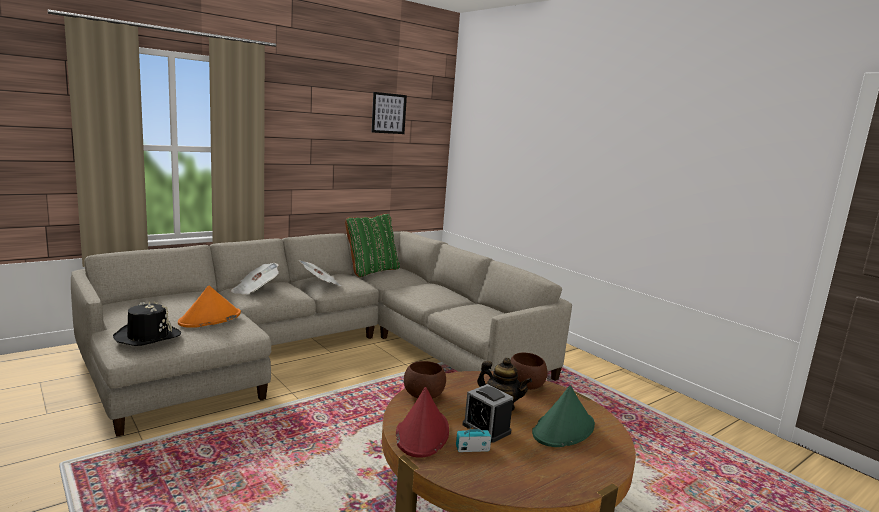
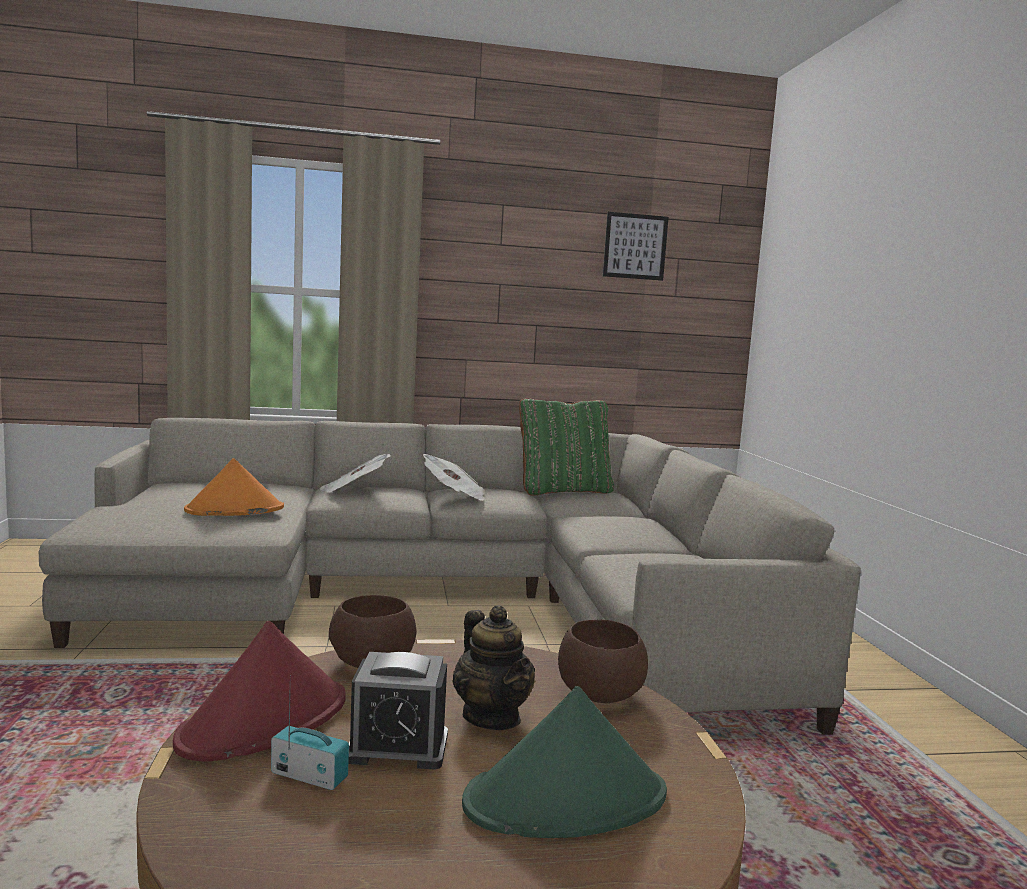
camera: 30 degrees right, 5 degrees down
(147, 336) = (128, 516): black hat -> none
(486, 428) = (397, 747): alarm clock -> alarm clock turned 75 degrees counterclockwise

